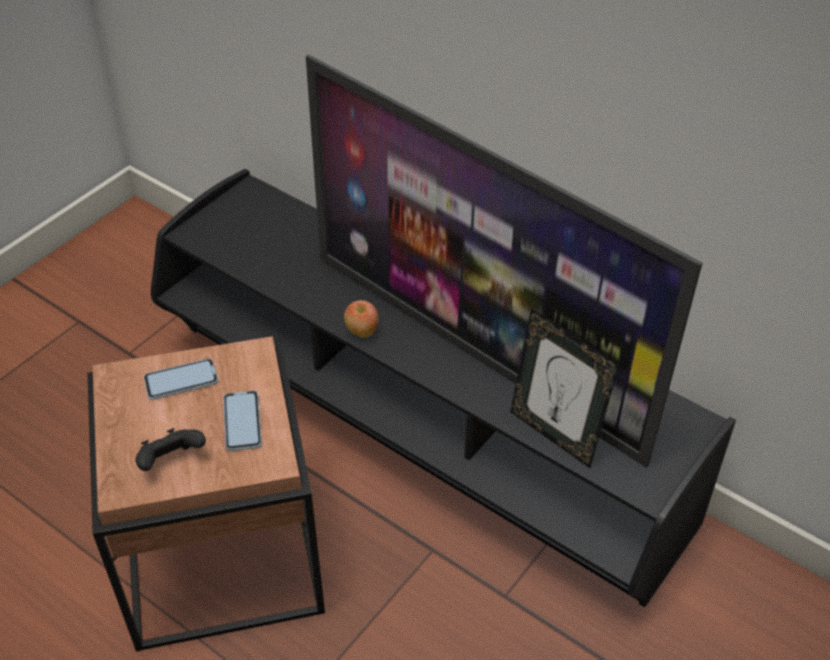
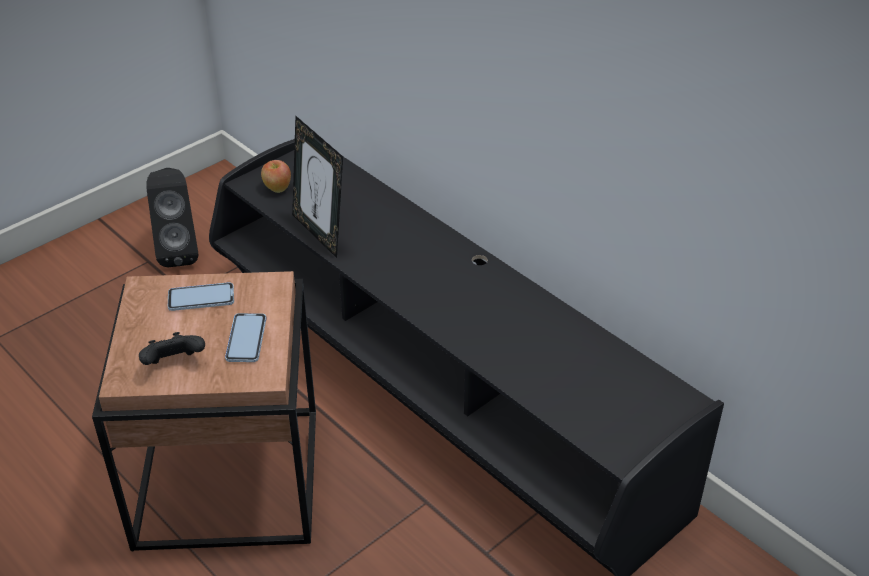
camera: 10 degrees right, 5 degrees down
(110, 306) = (179, 252): none -> black speaker
(361, 331) = (384, 283): apple -> apple (277, 188)
(476, 351) = (487, 312): television -> none
(554, 434) = (542, 394): picture frame -> picture frame (320, 233)

